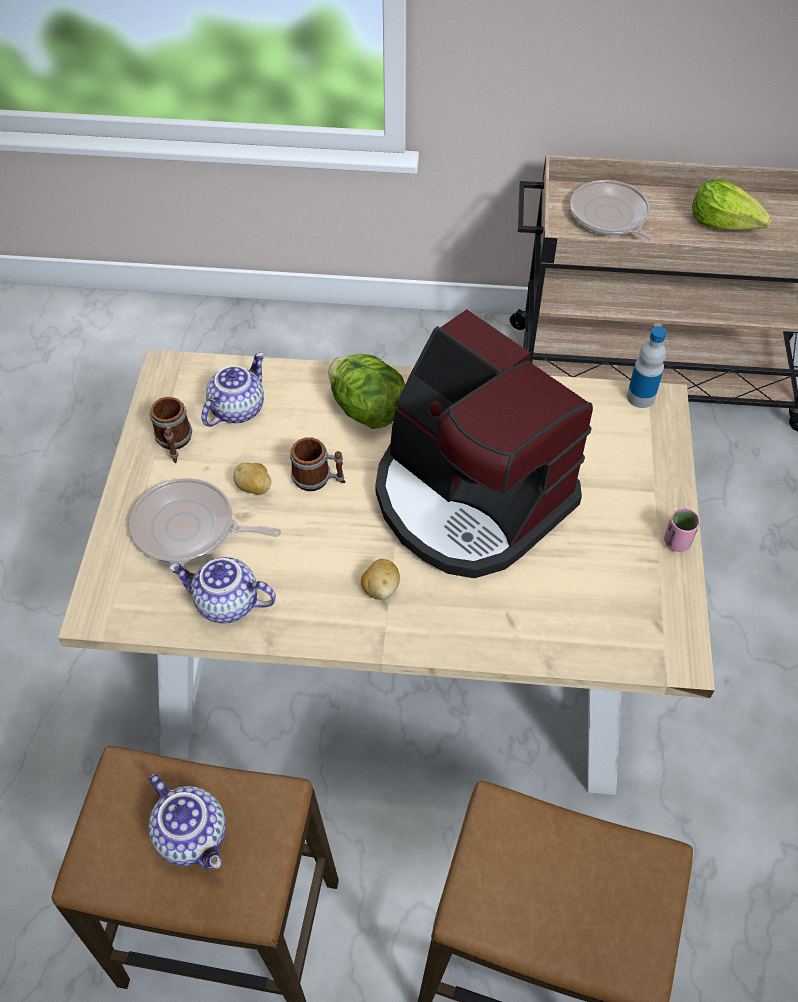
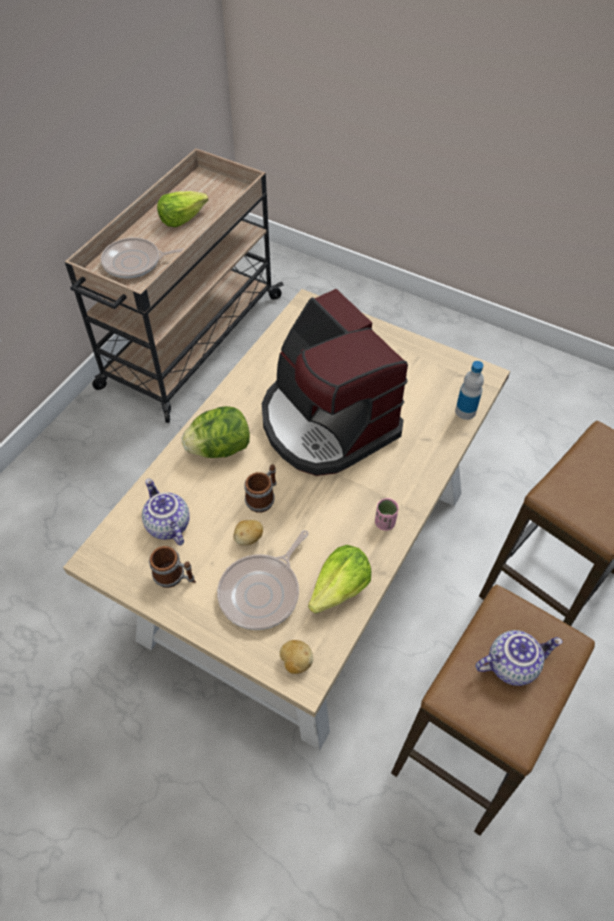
camera: 65 degrees left, 0 degrees up
(226, 604) = (340, 589): teapot -> lettuce
(380, 588) = (371, 495): potato -> potato (296, 662)
(469, 498) = (326, 422): coffee machine -> coffee machine turned 75 degrees clockwise
(640, 397) = (298, 311): bottle -> bottle (465, 411)
(676, 542) = (410, 343): pink cup -> pink cup (385, 523)

